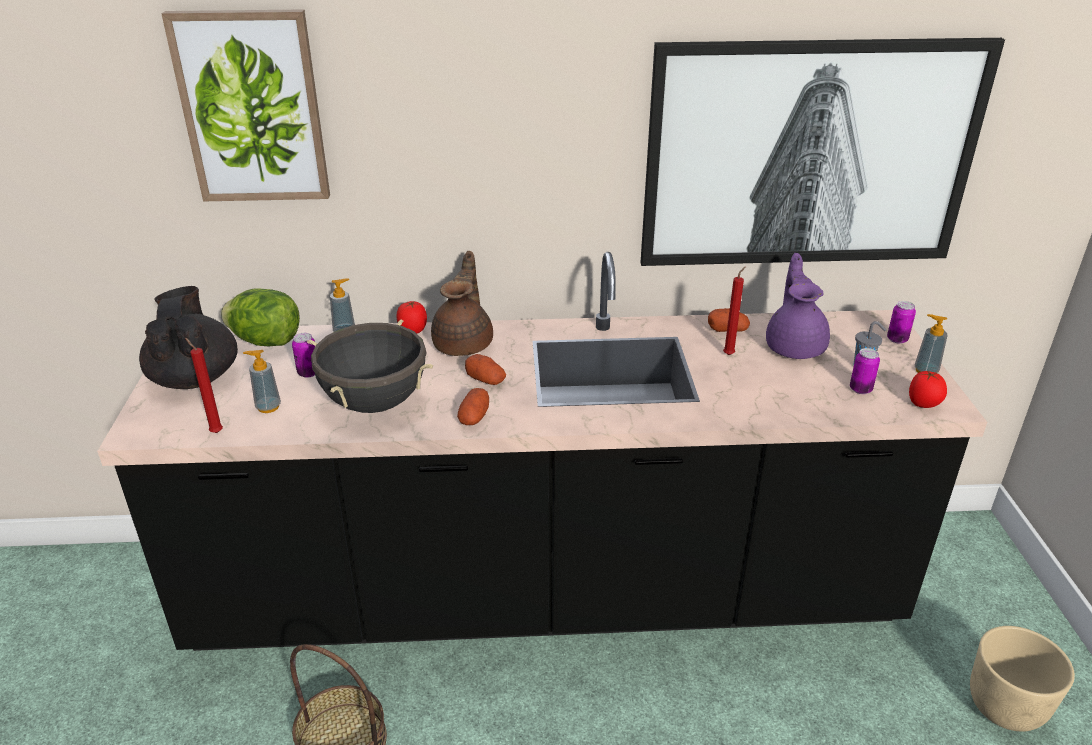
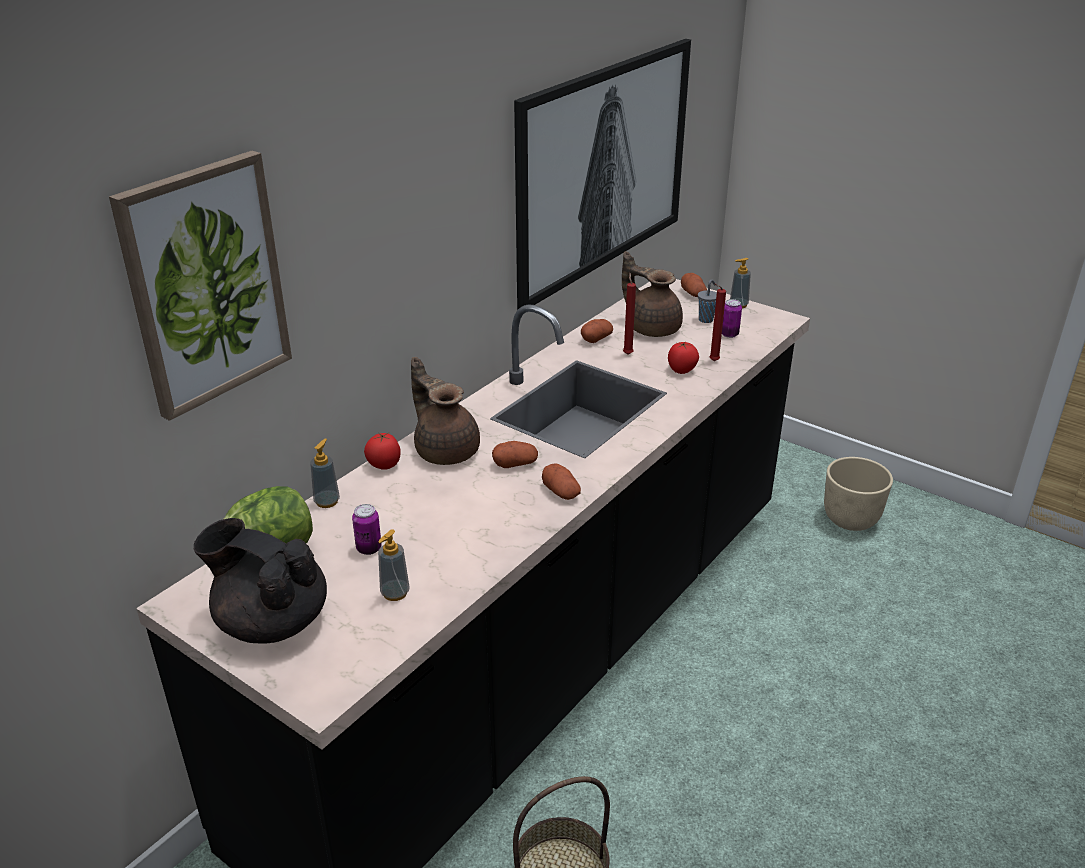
camera: 50 degrees left, 0 degrees up
(215, 432) = (393, 640): red candle -> red candle (712, 361)
(375, 402) = (472, 531): black cooking pot -> none
(795, 346) = (652, 328): purple teapot -> brown teapot
(897, 339) = (693, 293): can -> potato
(923, 404) = (770, 325): tomato -> tomato (682, 370)

